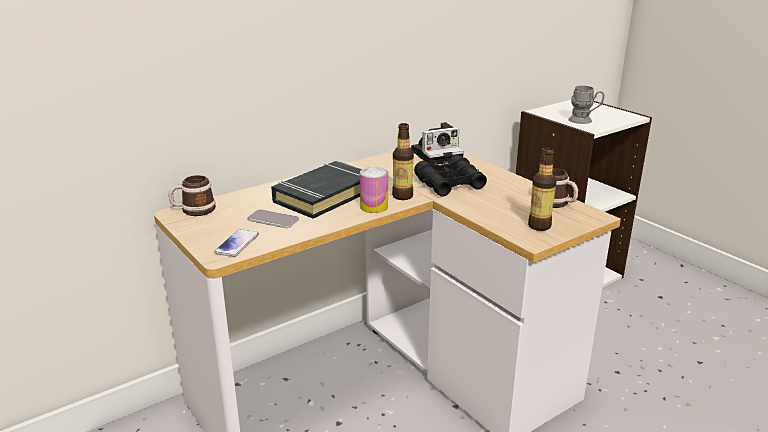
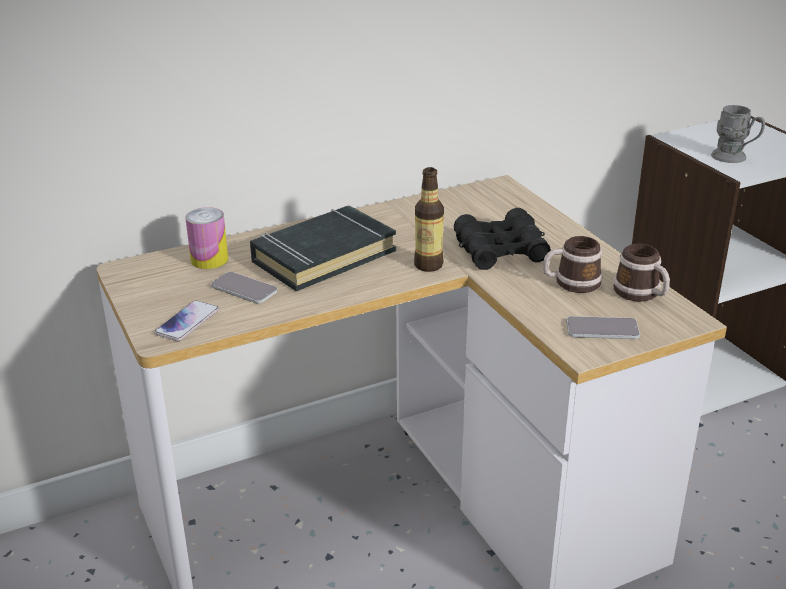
camera: 10 degrees right, 5 degrees up
(193, 210) = (147, 266): mug -> mug (571, 283)
(374, 207) = (383, 279): can -> can (209, 260)
(438, 155) = (501, 200): camera -> none
(539, 226) = (602, 329): bottle -> phone

